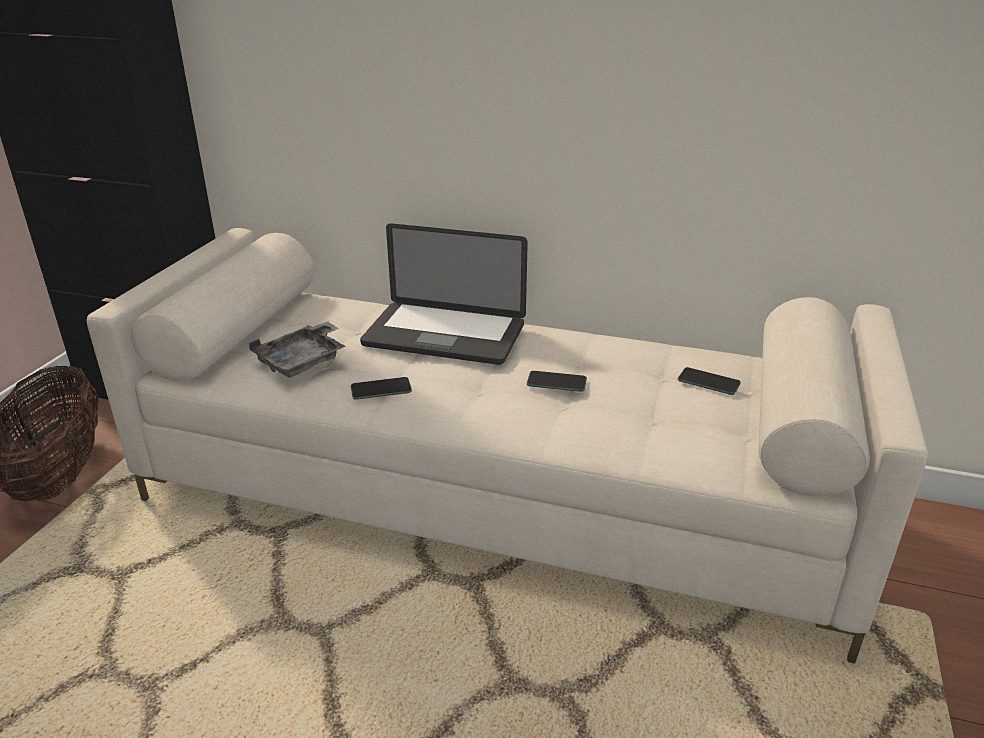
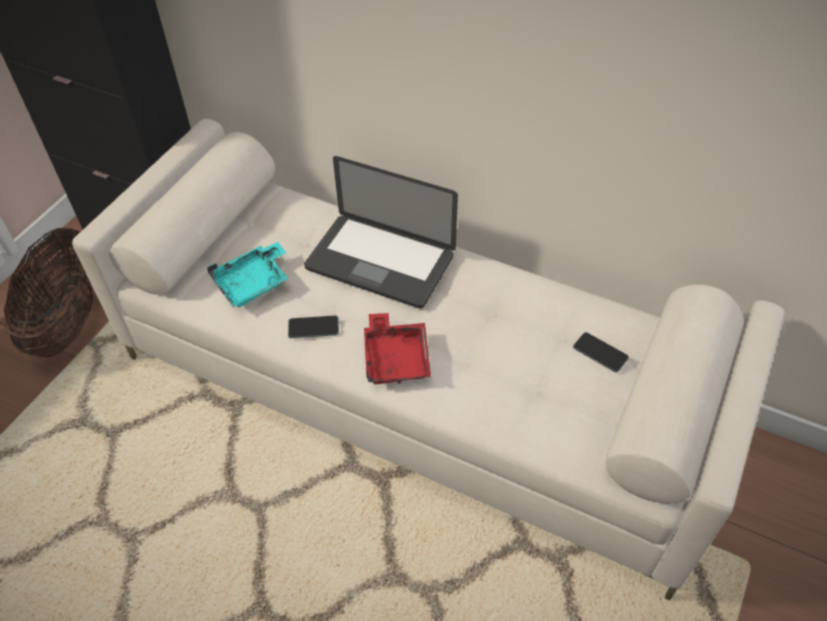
camera: 10 degrees right, 20 degrees up
(303, 361) = (253, 283): grey tray -> turquoise tray
(484, 405) = (396, 358): none -> red tray
(556, 382) = (464, 337): phone -> none

